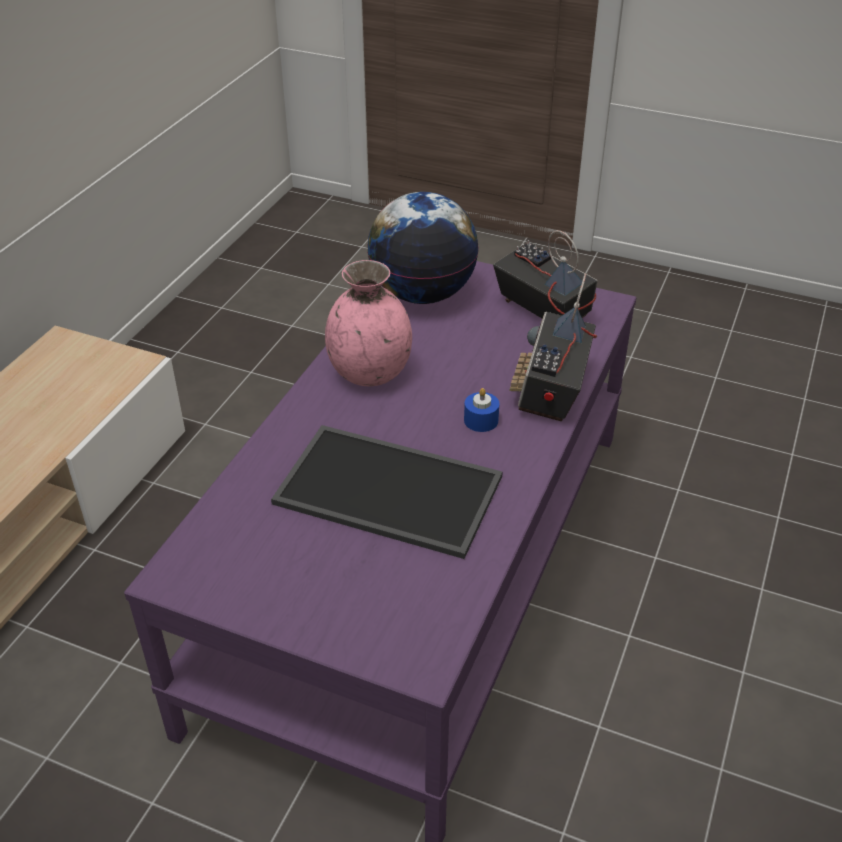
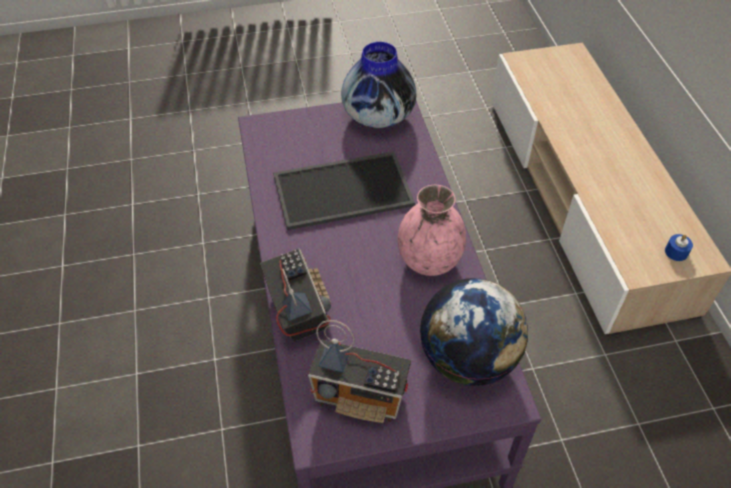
camera: 145 degrees right, 10 degrees up
(225, 574) = (378, 116): none -> vase
(481, 420) = (328, 262): blue candle -> blue candle (676, 252)

